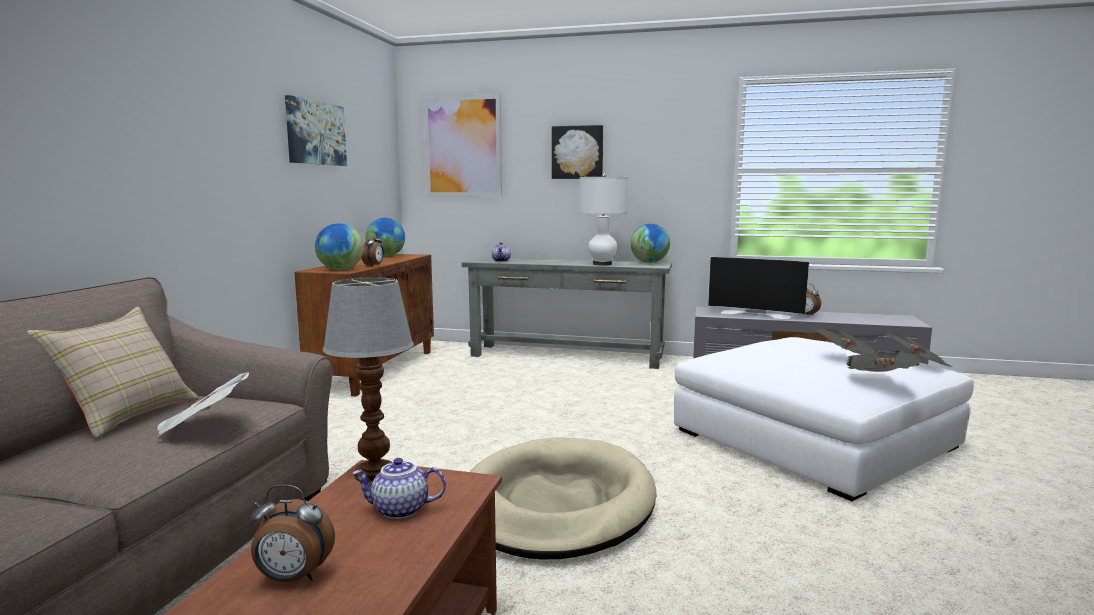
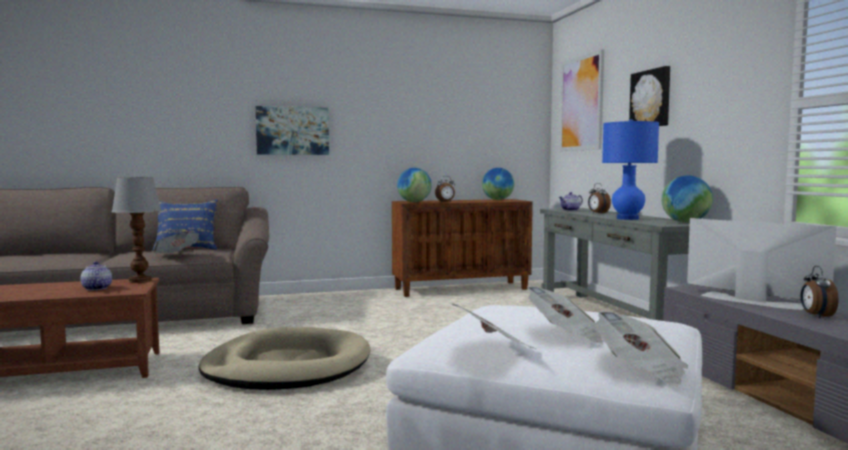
camera: 60 degrees right, 5 degrees down
(126, 415) = (187, 249): beige pillow -> blue pillow
(293, 578) = (30, 289): alarm clock -> alarm clock (597, 213)
(315, 133) = (430, 103): picture -> picture (292, 131)
(602, 264) = (627, 218): white table lamp -> blue table lamp
(756, 314) = (750, 300): television -> television turned 135 degrees clockwise

